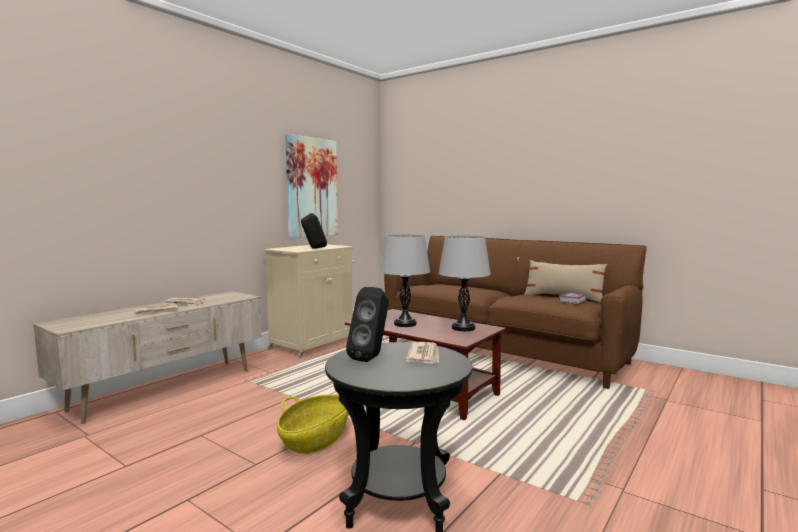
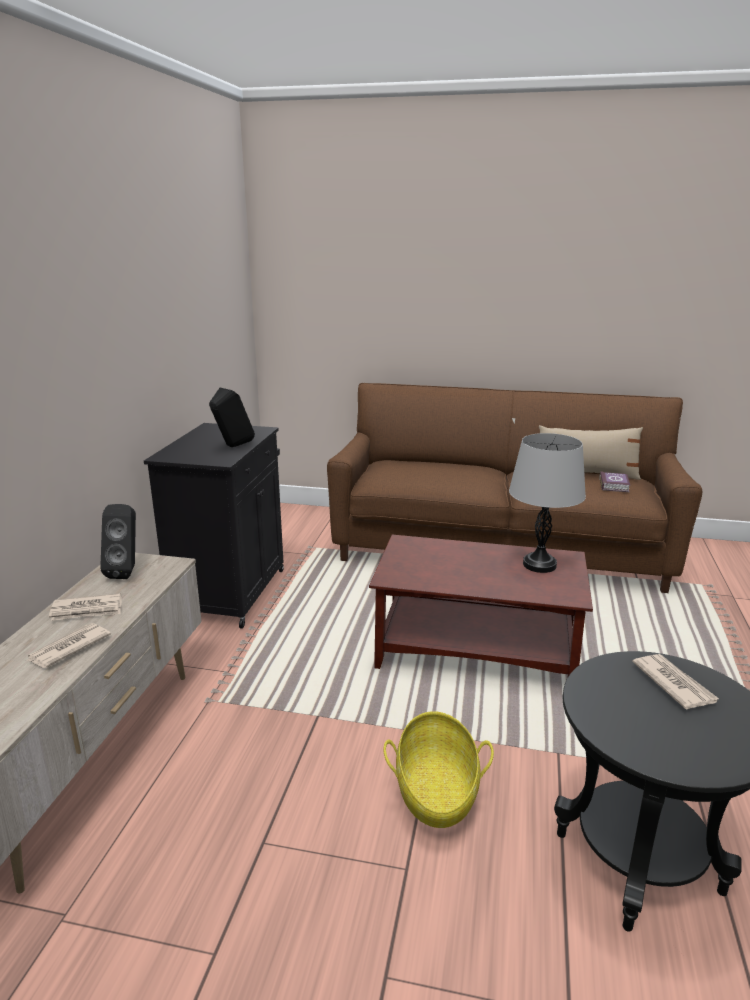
camera: 25 degrees left, 15 degrees up
(312, 187) = (182, 326): picture -> none
(313, 344) = (230, 592): beige cabinet -> black cabinet
(371, 358) = (625, 709): black speaker -> black speaker (127, 571)
(405, 324) = (457, 571): grey table lamp -> none

